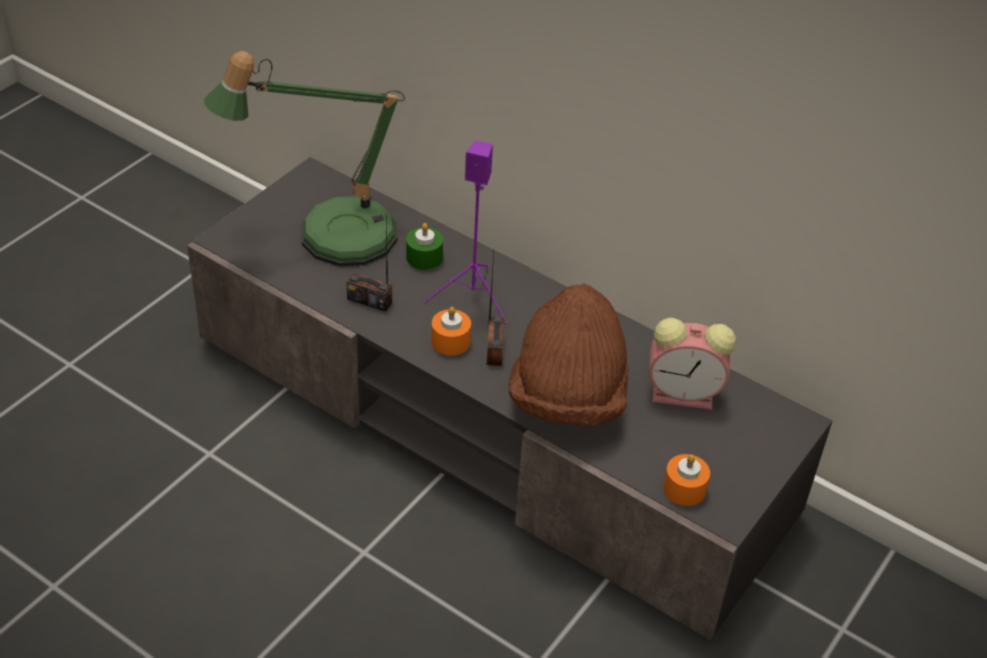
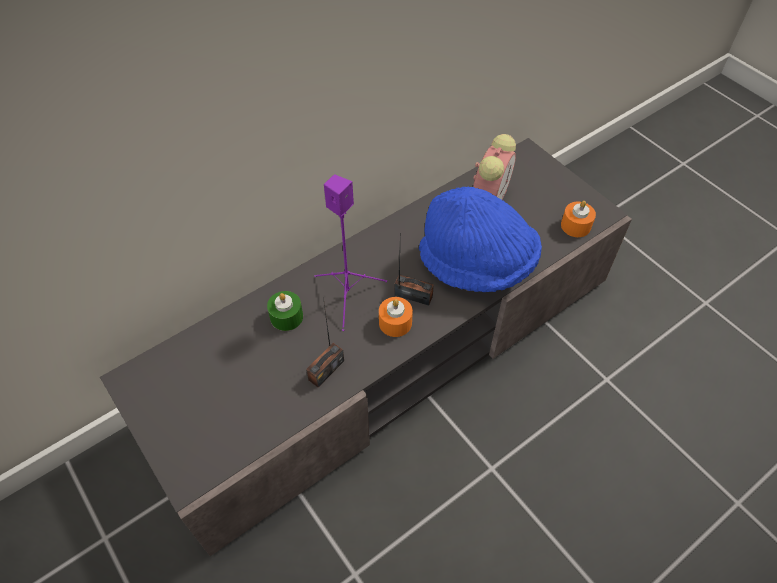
camera: 70 degrees left, 10 degrees up
(330, 236) = (226, 383): table lamp -> none
(567, 397) = (476, 264): brown hat -> blue hat

